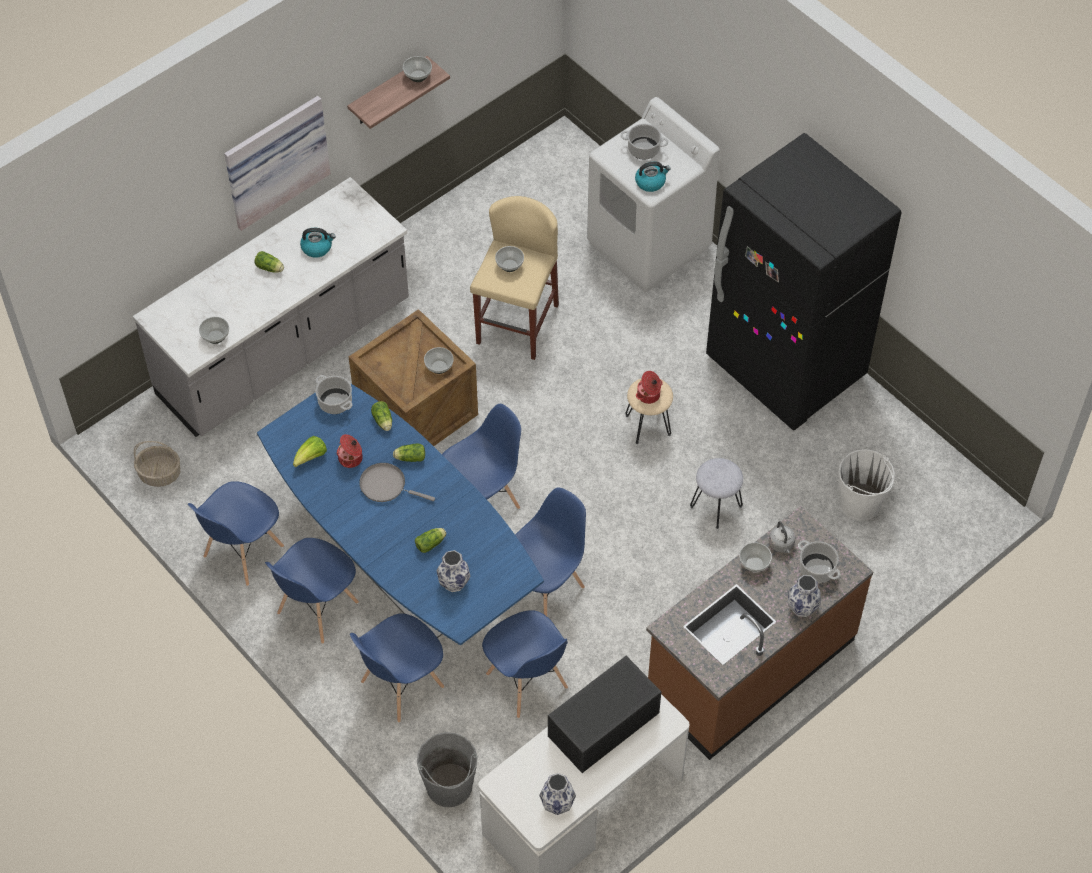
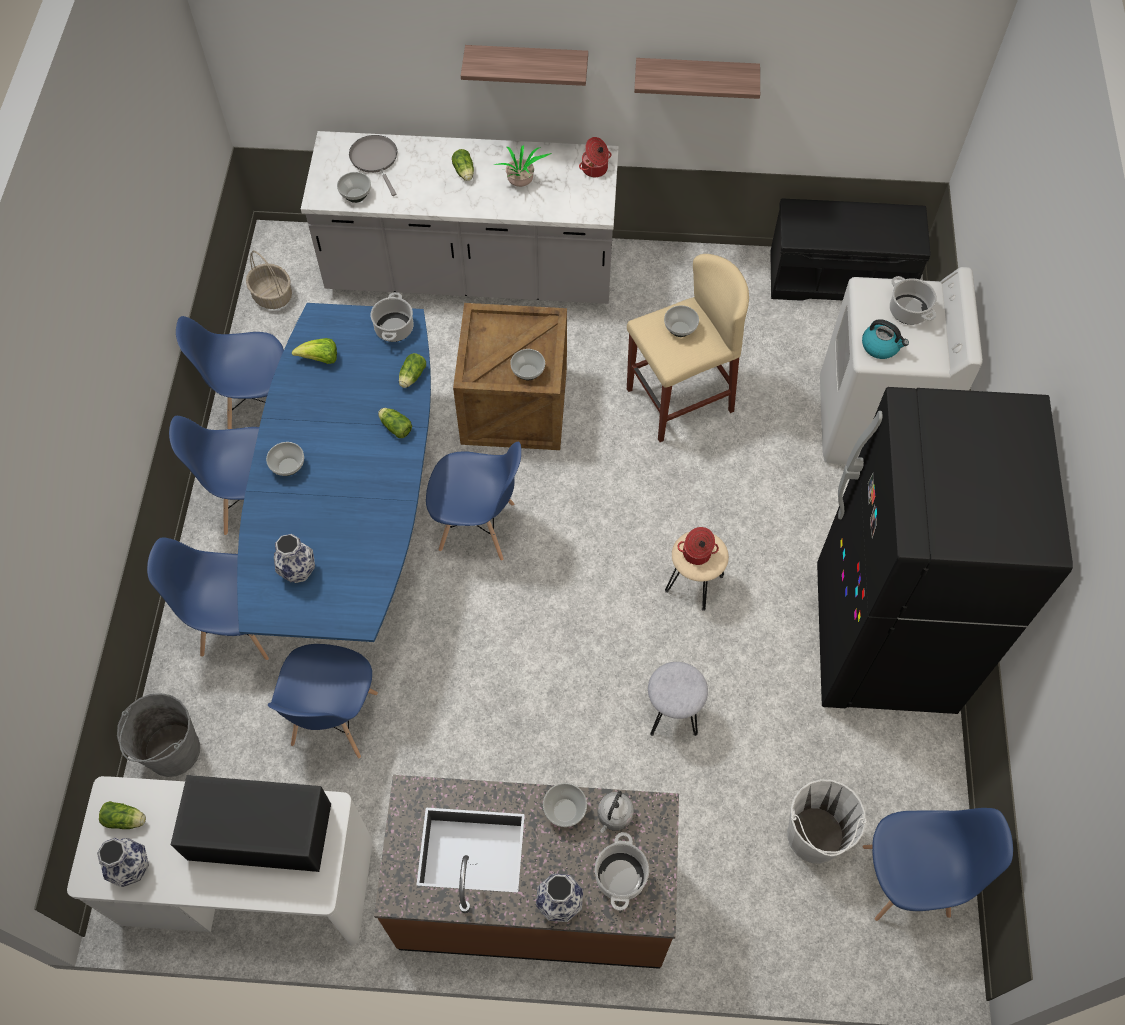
camera: 45 degrees right, 5 degrees up
(274, 159) = (527, 64): picture -> shelf
(317, 247) = (521, 184): kettle -> potted plant
(351, 458) = (349, 387): cooking pot -> cooking pot (595, 169)
(386, 485) = (348, 435): grey frying pan -> grey frying pan (375, 159)
(417, 76) = (728, 75): bowl -> bowl (287, 467)
(431, 543) = (323, 518): lettuce -> lettuce (126, 820)
(530, 168) = (840, 277): none -> black bench
(544, 588) = (443, 650): blue chair -> blue chair (907, 881)

